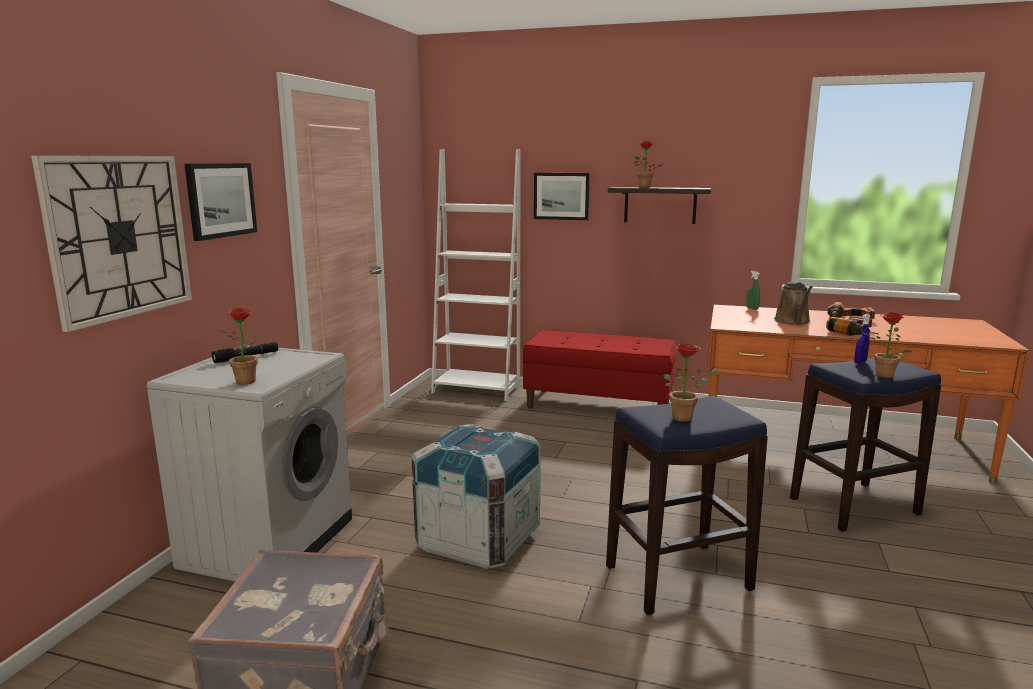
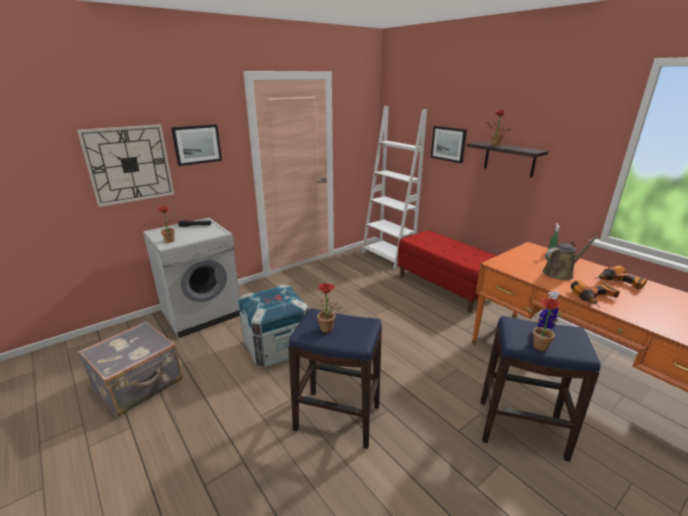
camera: 35 degrees right, 10 degrees up
(793, 321) = (560, 273): brown watering can -> brown watering can turned 150 degrees counterclockwise

